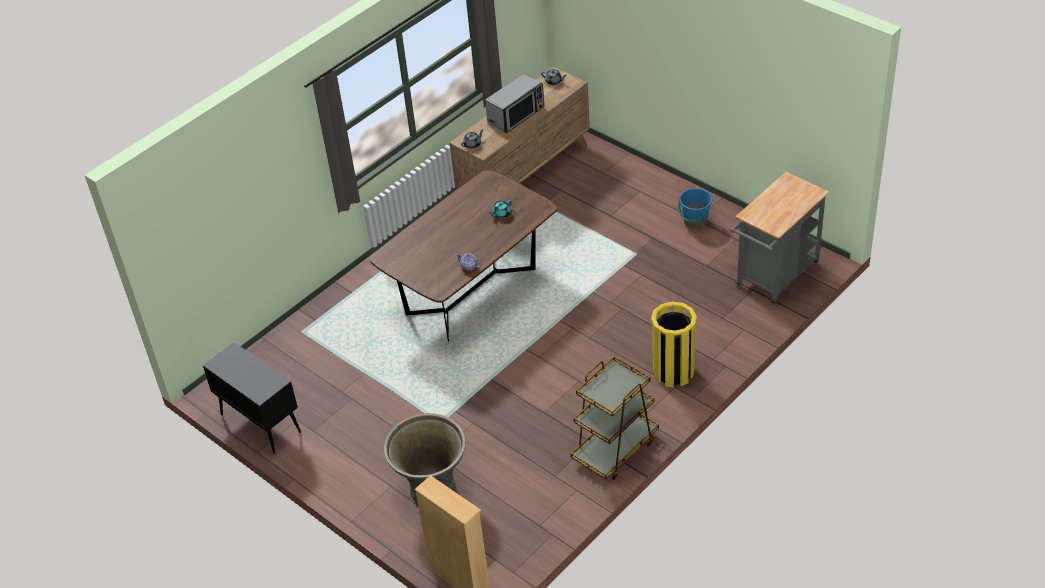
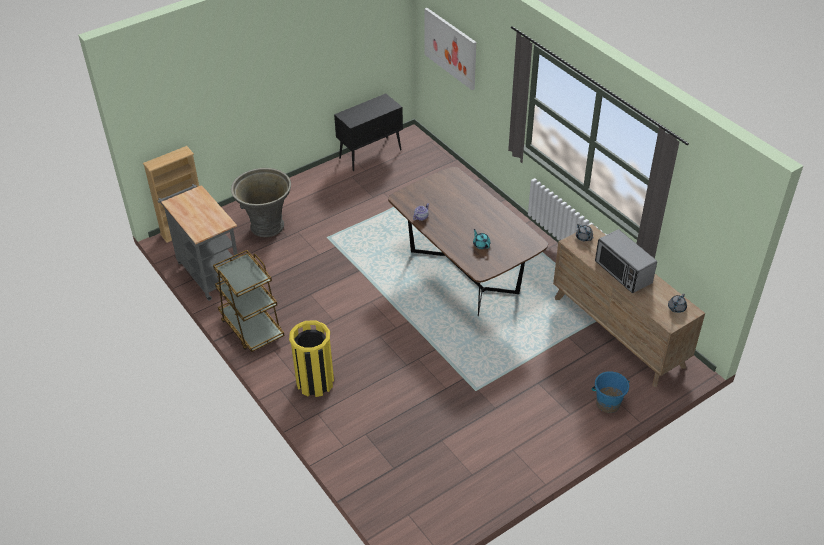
camera: 100 degrees right, 0 degrees up
(215, 227) = (450, 48): none -> picture
(695, 222) = (509, 447): blue bucket -> blue bucket (608, 404)
(774, 278) = (403, 490): grey cart -> grey cart (208, 271)

